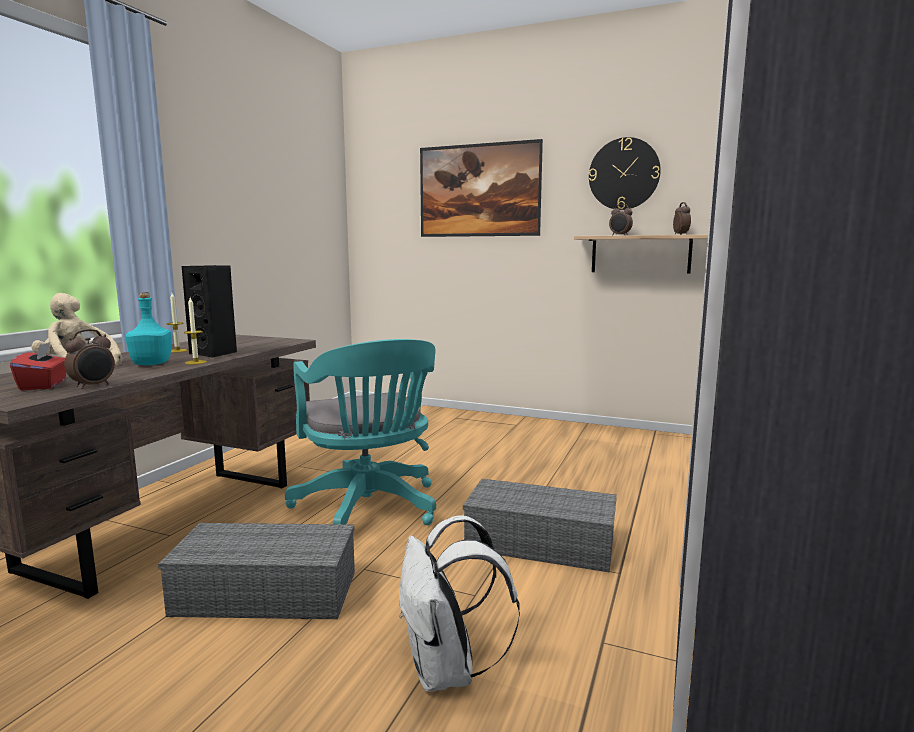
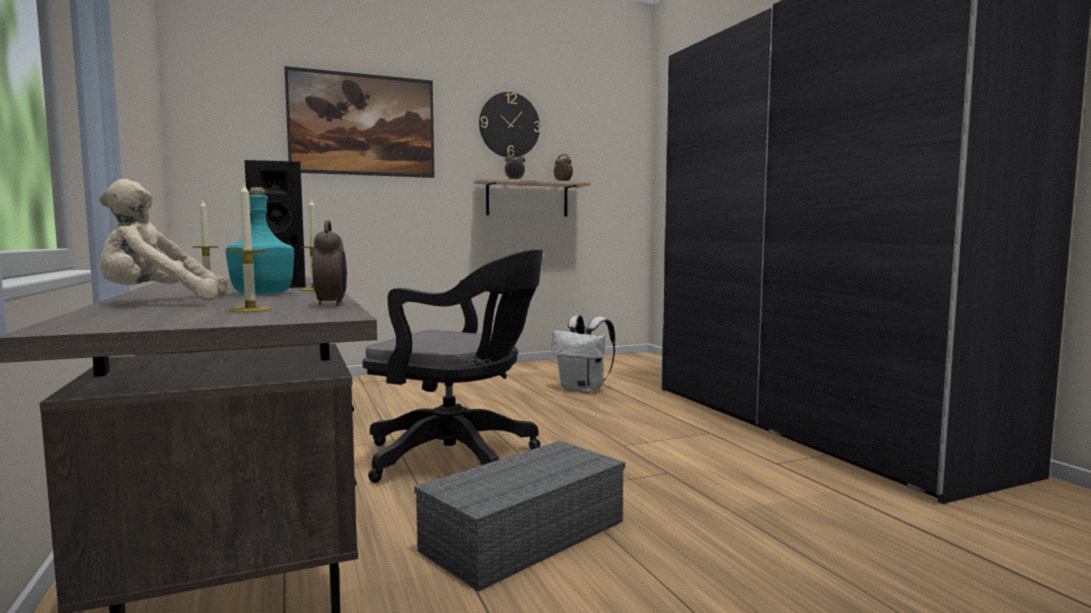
camera: 45 degrees left, 5 degrees down
(44, 385) = (250, 310): red tissue box -> candle
(369, 509) = (459, 458): turquoise office chair -> black office chair
(447, 671) = (748, 509): white backpack -> white backpack (583, 389)
(542, 543) = (635, 434): grey storage box -> none

